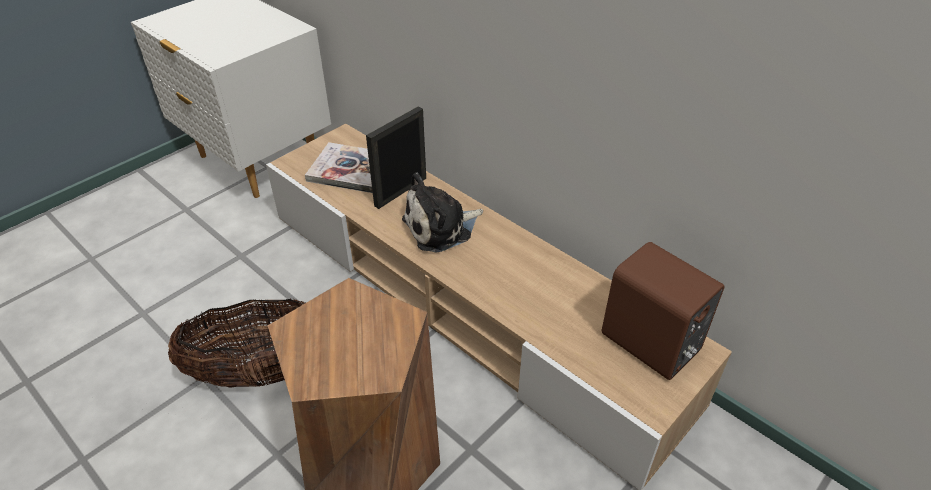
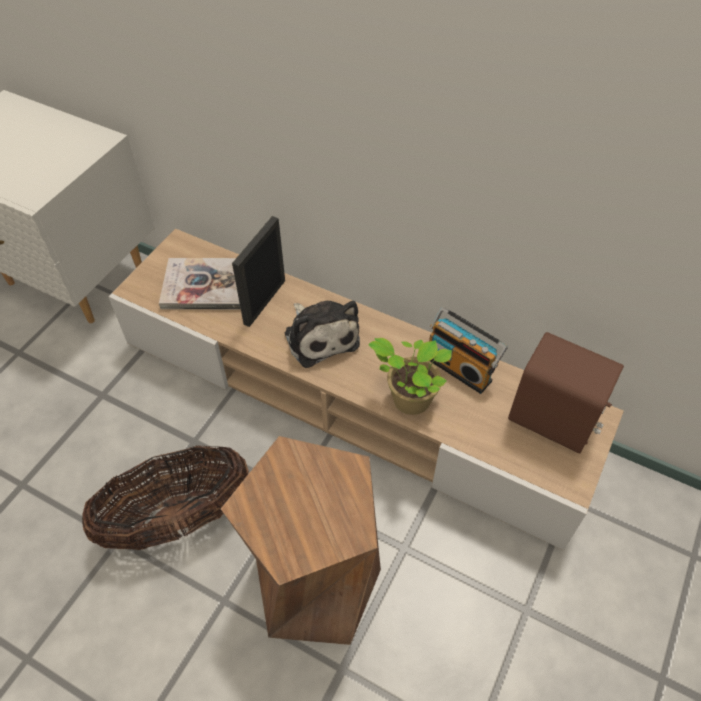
camera: 15 degrees left, 10 degrees up
(441, 228) = (320, 336): plush toy -> plush toy turned 75 degrees counterclockwise
(506, 296) = (408, 399): none -> potted plant
(568, 279) = (460, 367): none -> radio

